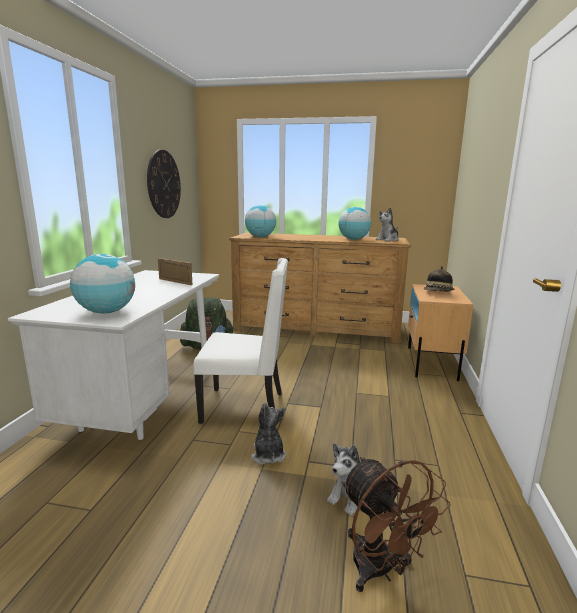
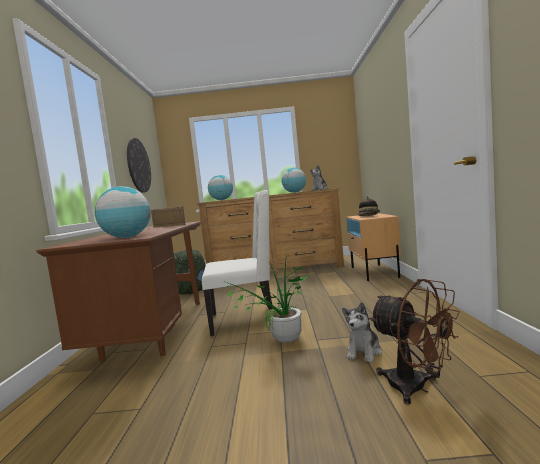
camera: 10 degrees left, 10 degrees down
(146, 400) = (154, 331): white desk -> brown desk
(268, 455) = (281, 342): plush toy -> potted plant

